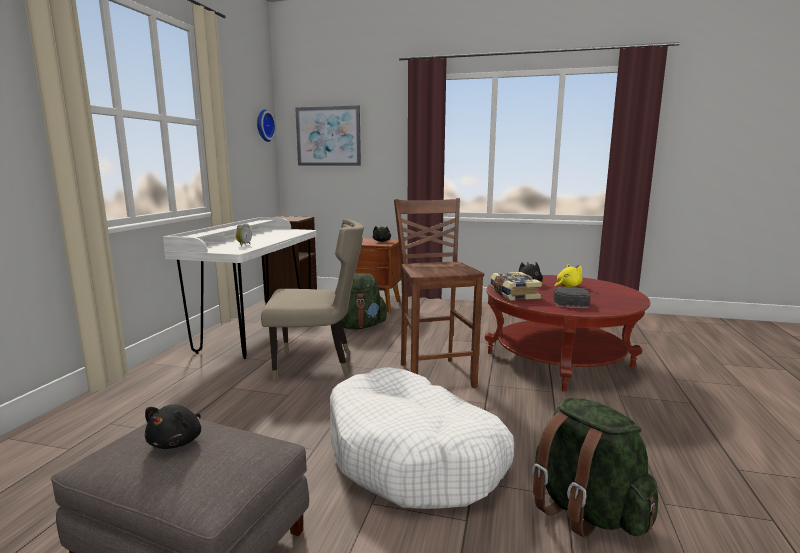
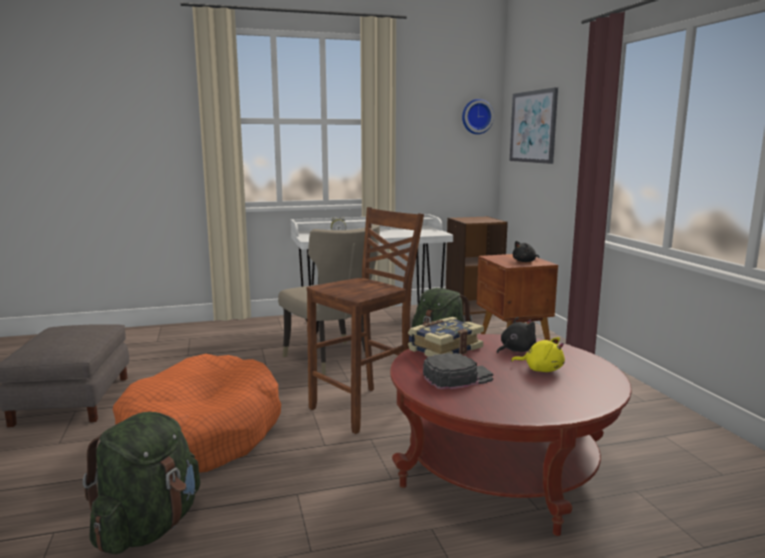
camera: 60 degrees right, 0 degrees up
(177, 442) = (69, 332): black plush toy -> none
(414, 455) = (202, 434): white dog bed -> orange dog bed

